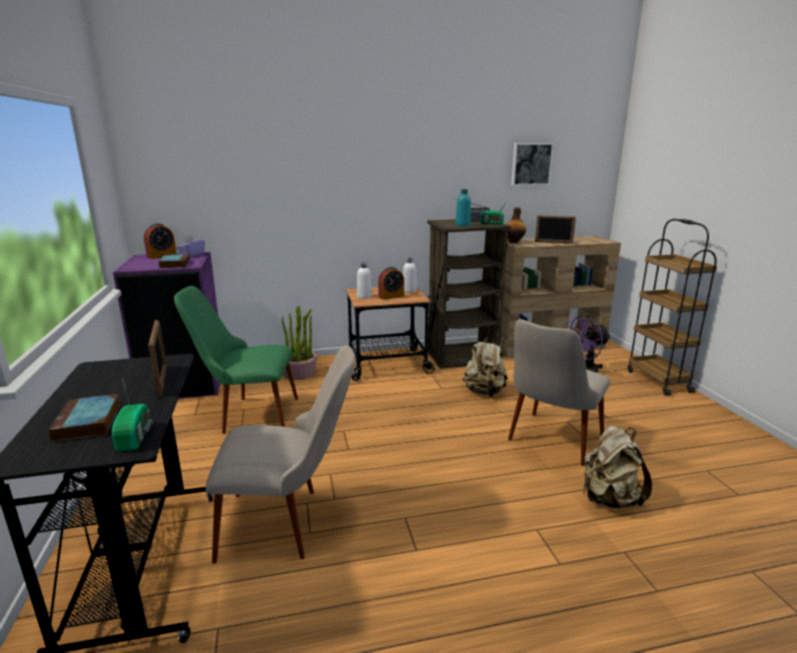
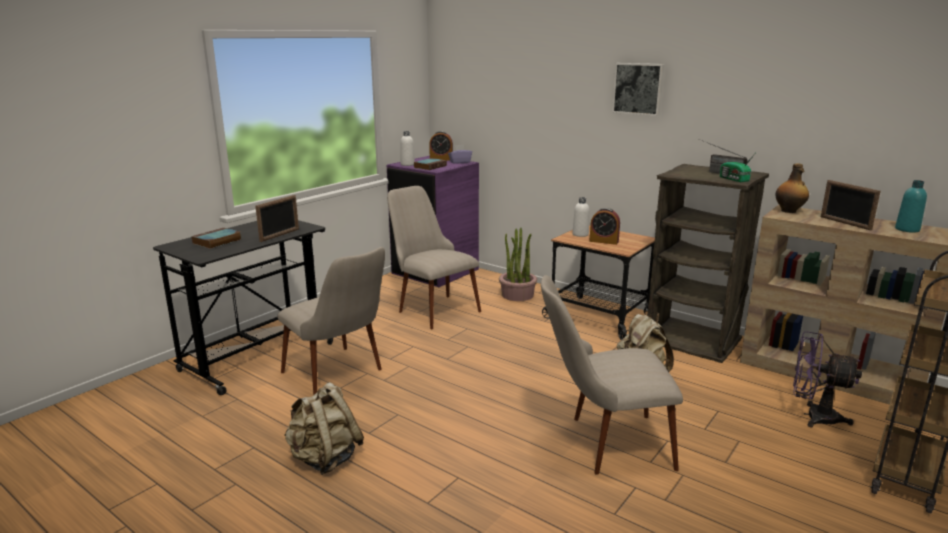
camera: 50 degrees right, 0 degrees up
(136, 436) = (214, 253): radio -> none
(247, 415) = (431, 307): green chair -> beige chair
(409, 290) = (636, 241): white bottle -> white bottle (407, 164)
(462, 225) = (694, 175): turquoise bottle -> turquoise bottle (907, 229)
(531, 164) = (850, 105): picture -> picture (638, 88)
(609, 499) = (559, 505): beige backpack -> beige backpack (325, 459)

